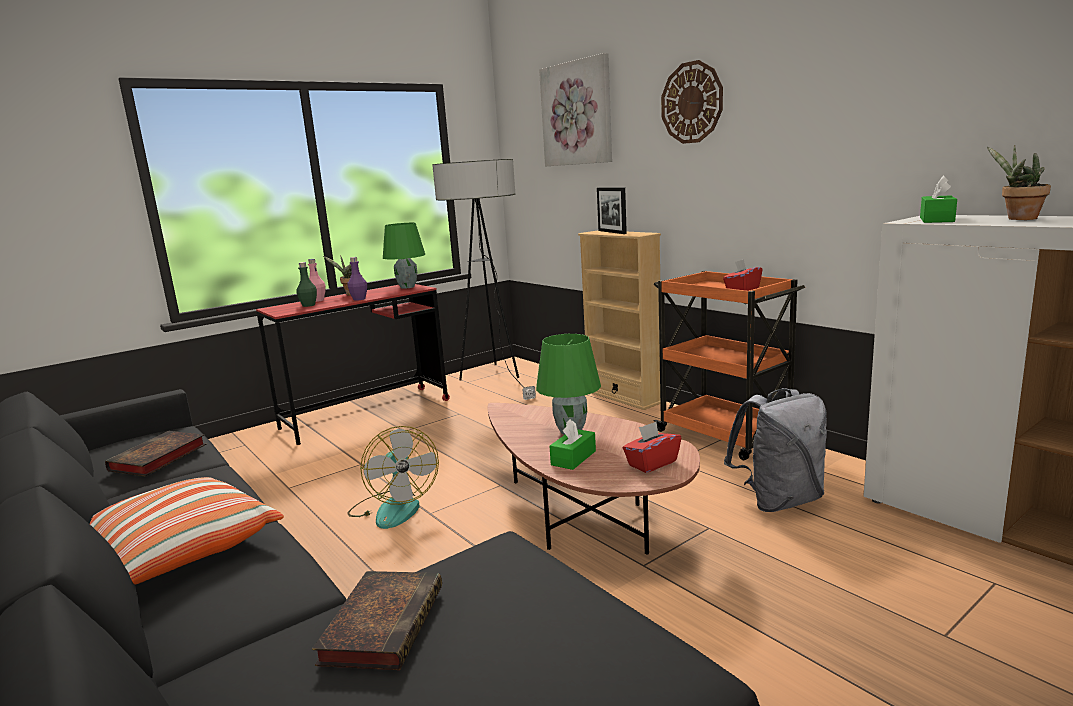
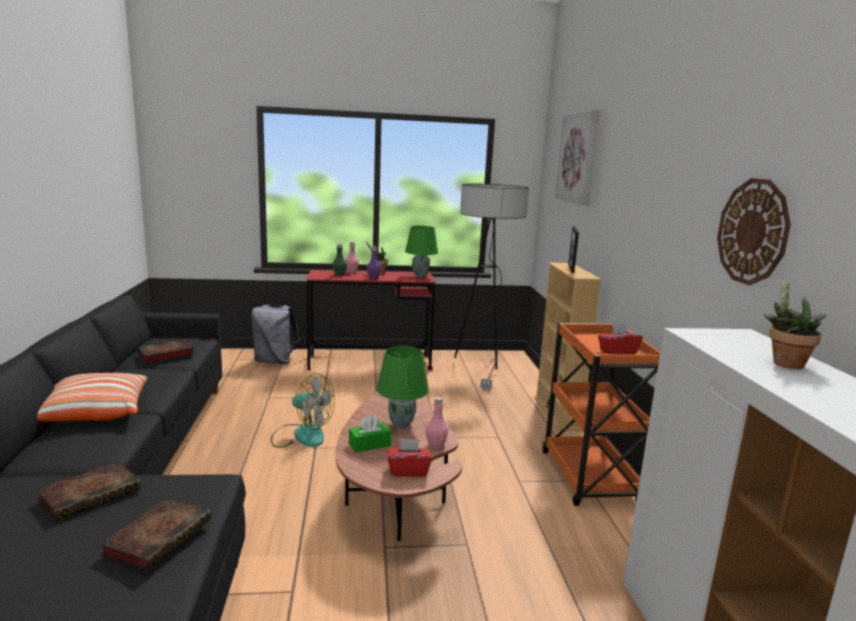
camera: 30 degrees right, 0 degrees up
(393, 508) = (301, 435): fan -> fan turned 75 degrees counterclockwise
(563, 615) = (159, 536): none -> book
(636, 435) = (436, 445): none -> pink bottle
(692, 102) = (636, 167): wall clock -> wall clock (752, 231)
(779, 500) = (551, 551): grey backpack -> grey backpack (275, 361)
(936, 220) = (718, 339): green tissue box -> none

